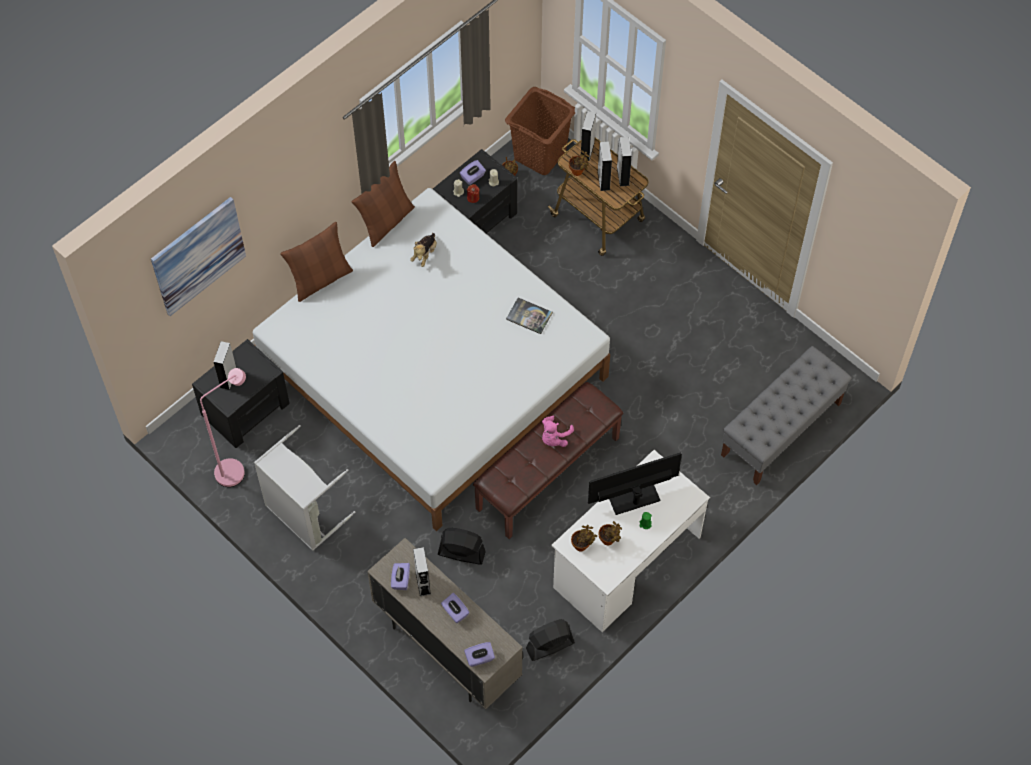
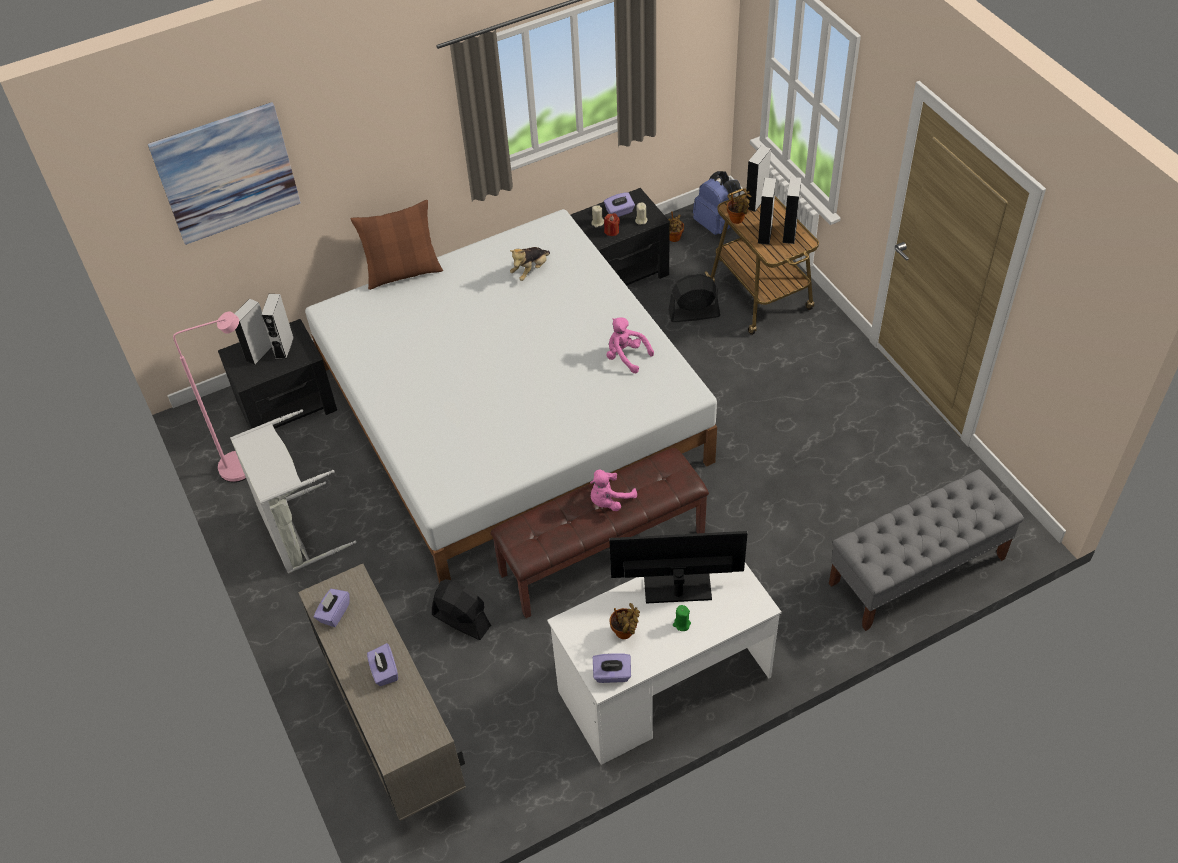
camera: 20 degrees right, 10 degrees down
(386, 222) = (501, 231): brown pillow -> none
(423, 583) = (360, 624): grey speaker -> grey speaker (284, 348)
(479, 658) = (390, 741): purple tissue box -> purple tissue box (612, 675)
(529, 316) = (626, 356): book -> pink plush toy
(540, 155) = (716, 225): brown laundry basket -> blue backpack
(550, 645) = (527, 764): black fan -> black fan (694, 313)
(582, 546) = (587, 631): potted plant -> none

